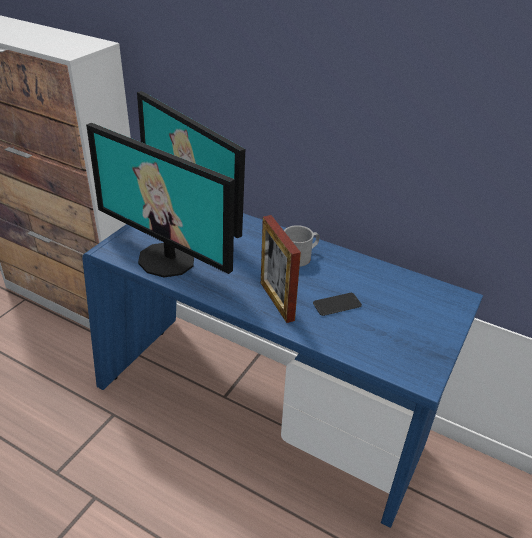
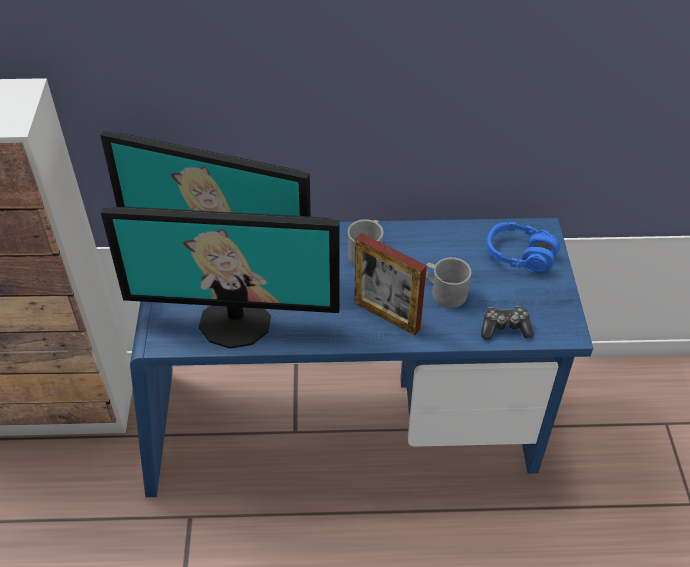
camera: 30 degrees left, 10 degrees up
(337, 305) = (444, 292): phone -> grey mug
(366, 351) = (505, 328): none -> game controller
(425, 307) = (520, 255): none -> blue headphones

